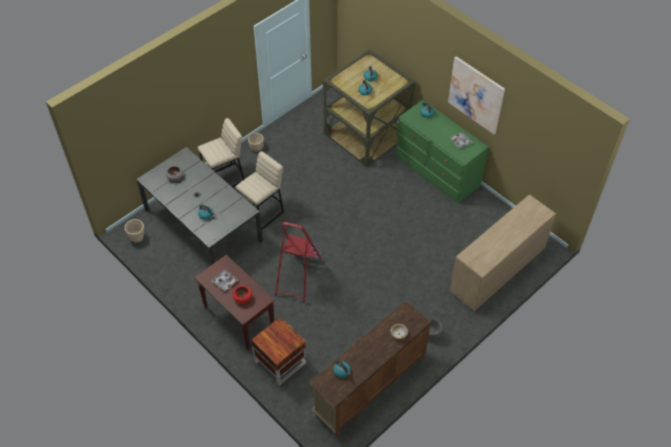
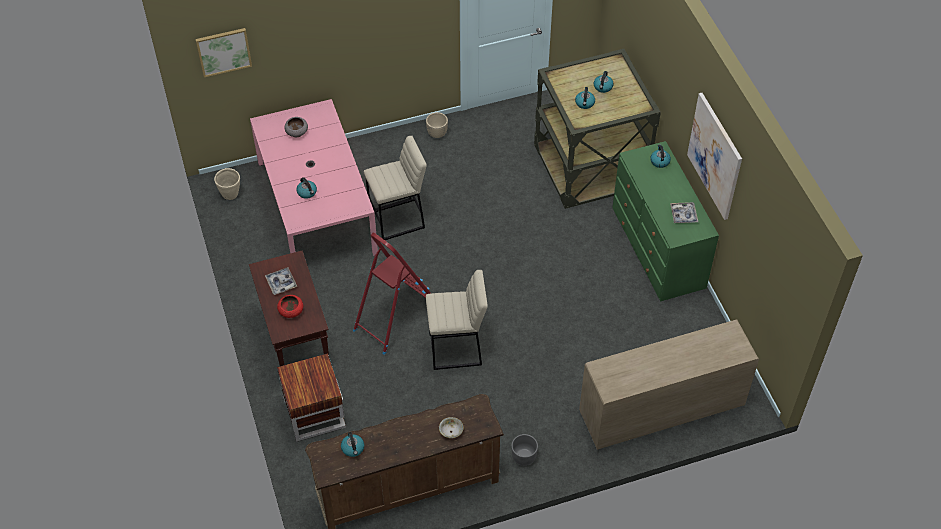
camera: 25 degrees right, 0 degrees up
(113, 135) = (223, 51): none -> picture
(203, 225) = (316, 208): grey dining table -> pink dining table
(225, 178) = (376, 159): beige stool -> beige stool (457, 349)

